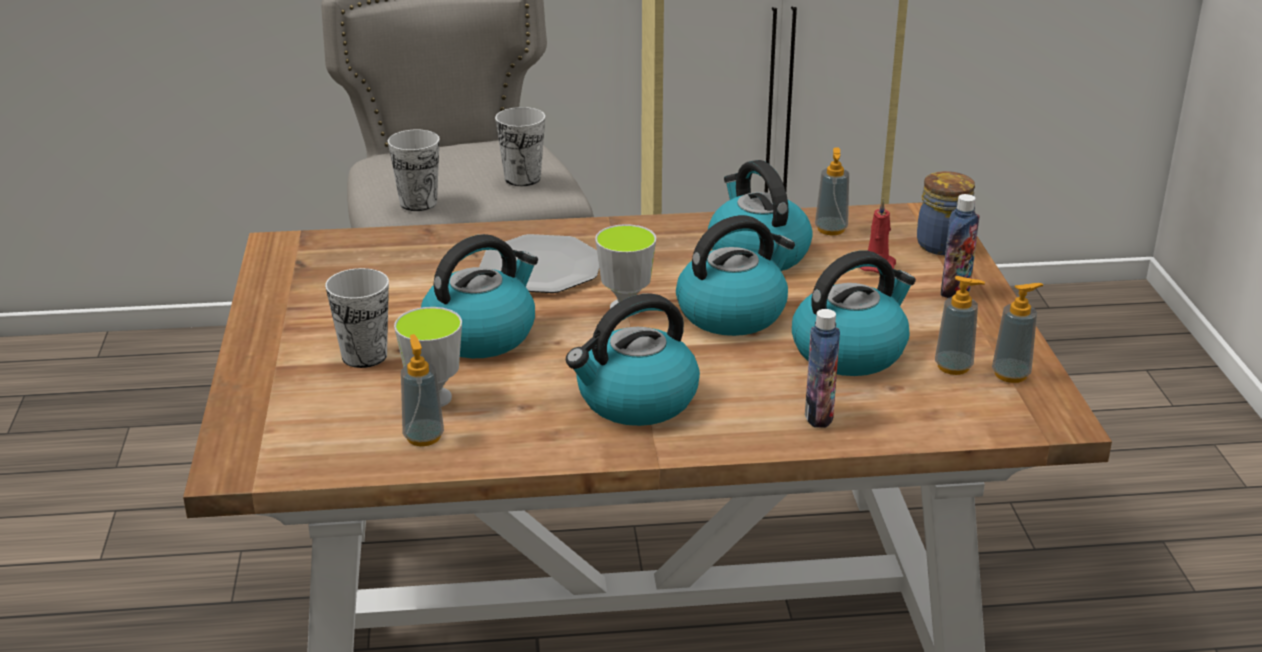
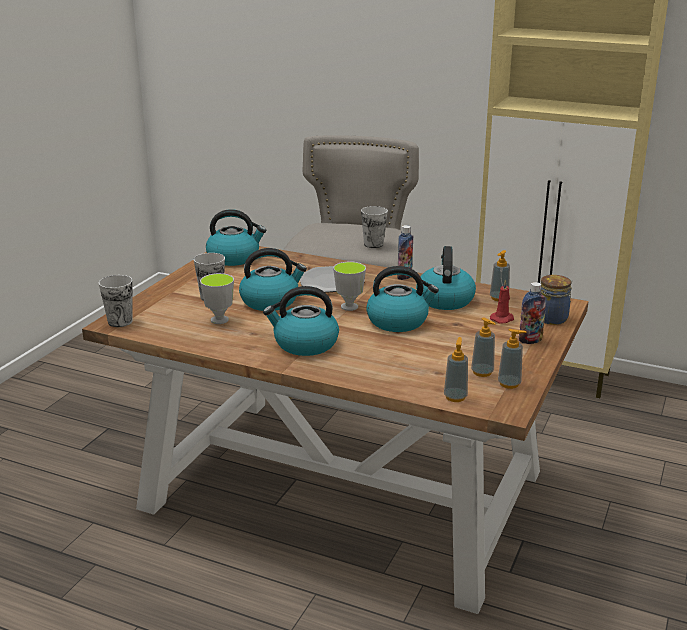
camera: 30 degrees right, 5 degrees down
(418, 203) = (313, 244): cup -> cup (120, 322)
(423, 436) = (197, 333): soap dispenser -> soap dispenser (455, 397)
(818, 416) = (383, 374): bottle -> bottle (404, 276)
(850, 351) = (436, 352): kettle -> kettle (234, 258)

